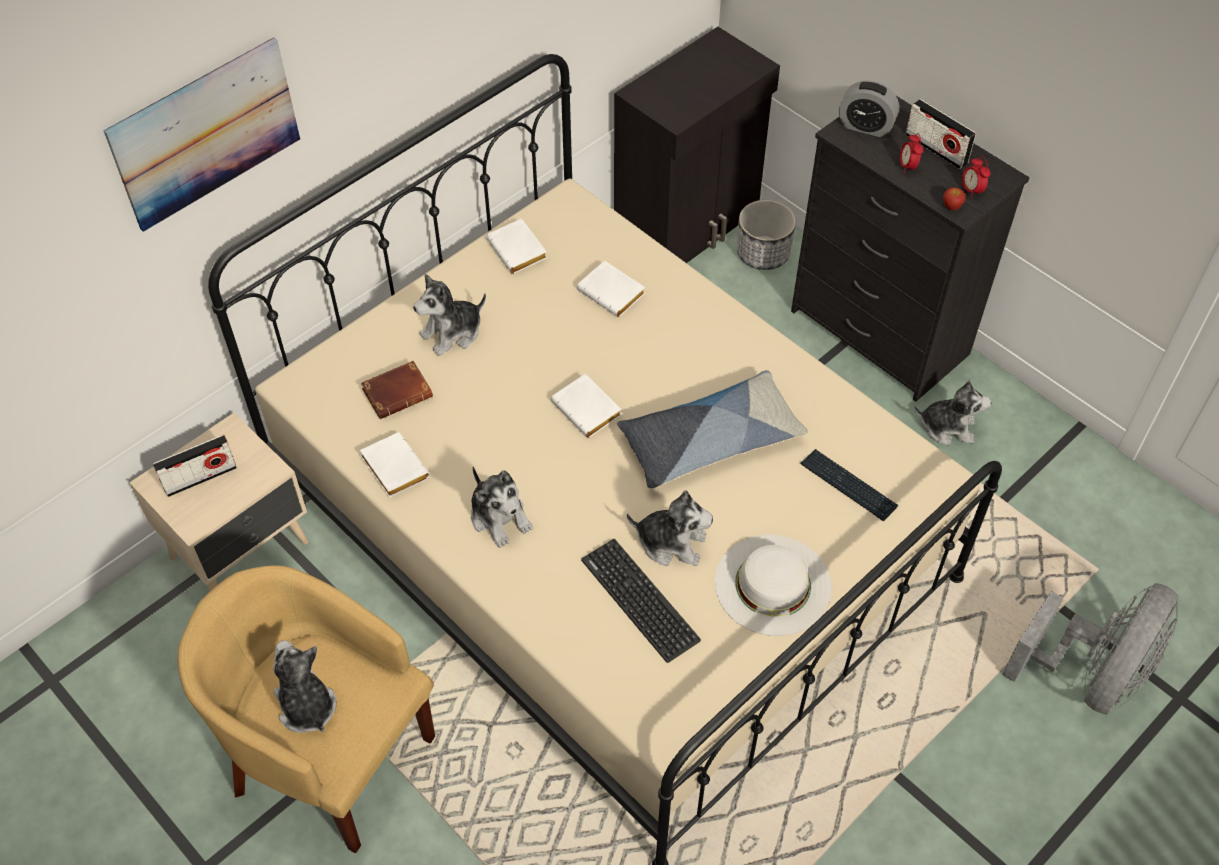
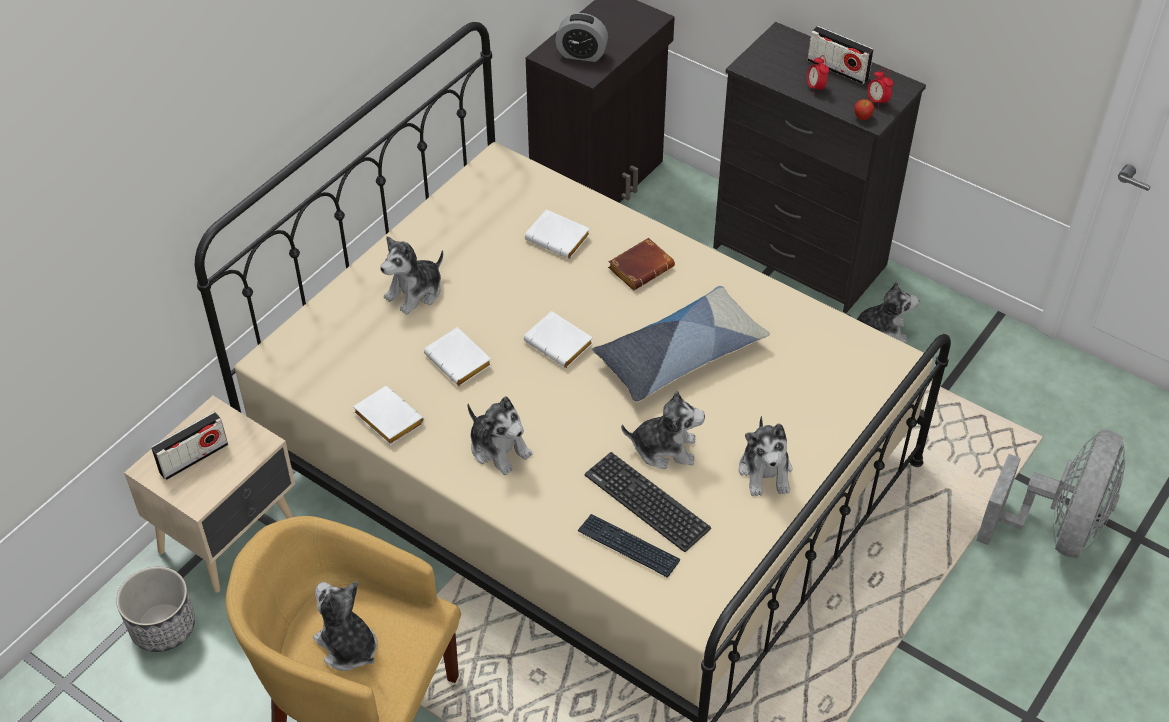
camera: 10 degrees left, 5 degrees down
(206, 133) = (190, 115): picture -> none
(398, 392) = (375, 351): brown book -> brown book (641, 267)
(519, 251) = (462, 212): white book -> white book (461, 361)
(763, 253) = (676, 199): planter -> planter (163, 626)
(773, 584) = (765, 471): white hat -> plush toy
(848, 486) = (814, 377): keyboard -> keyboard (628, 546)
(865, 126) = (769, 57): alarm clock -> alarm clock (581, 54)

